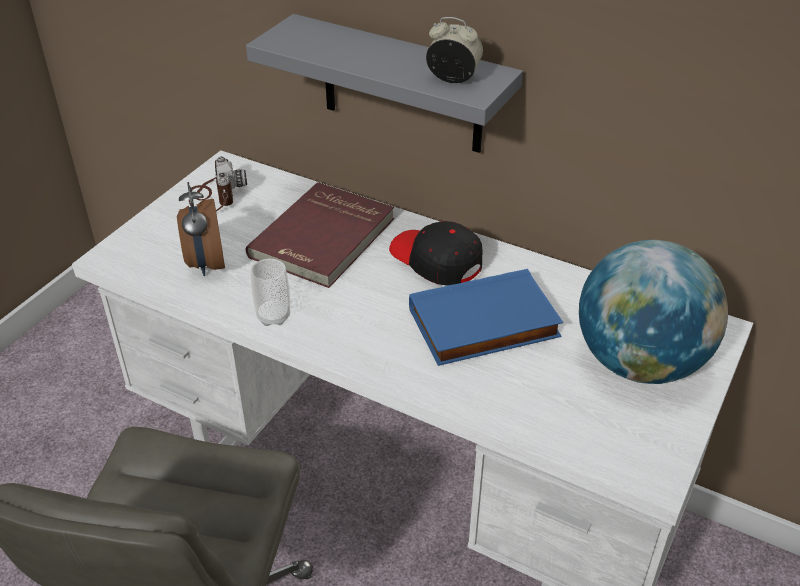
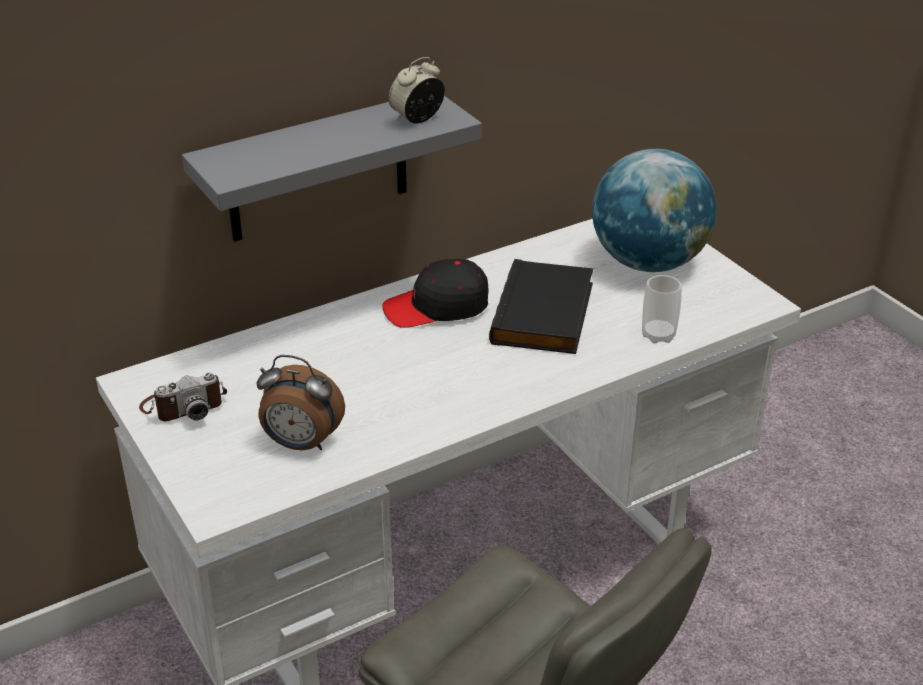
camera: 60 degrees left, 5 degrees down
(214, 196) = (184, 405): camera -> camera turned 135 degrees clockwise
(273, 316) = (428, 423): cup -> cup (658, 335)
(325, 238) = (339, 357): red book -> none
(484, 325) = (545, 314): blue book -> black book

